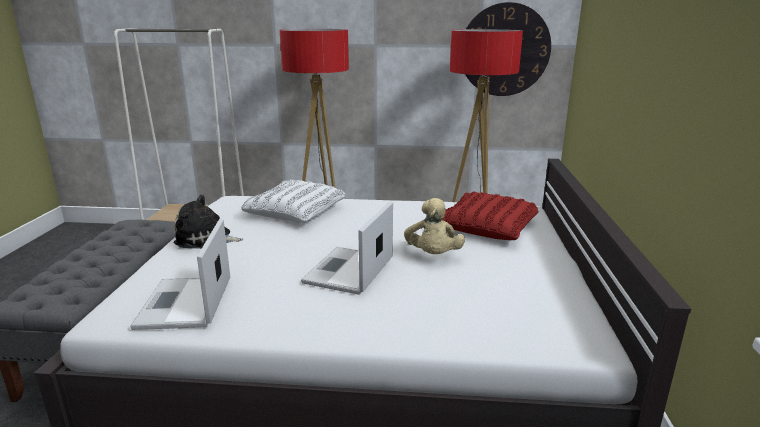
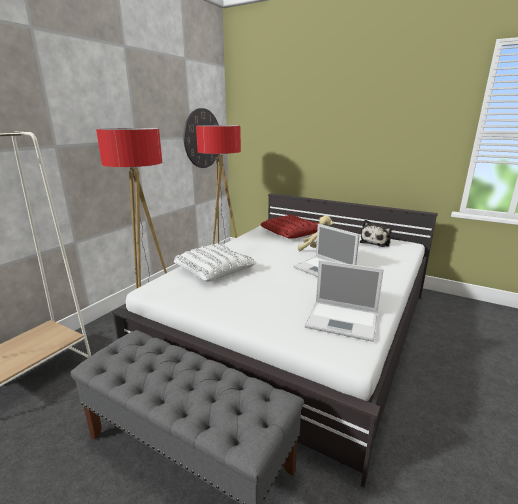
camera: 65 degrees left, 0 degrees up
(206, 239) = (234, 306): plush toy -> plush toy (376, 242)

